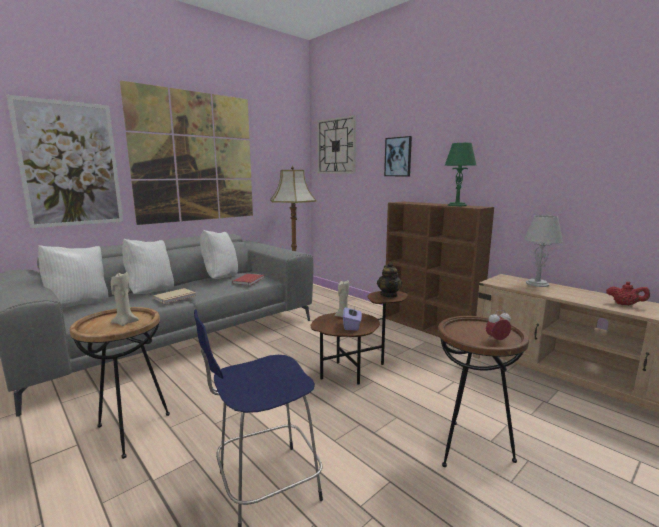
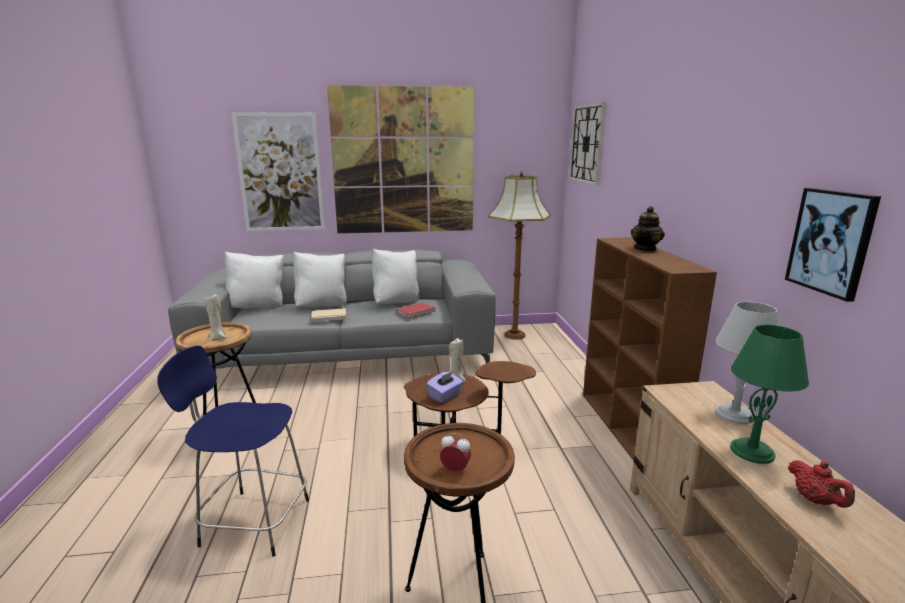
camera: 35 degrees right, 5 degrees up
(389, 295) = (509, 370): teapot -> teapot (645, 249)
(398, 157) = (637, 169): picture -> picture (831, 242)
(457, 205) = (668, 259): green table lamp -> green table lamp (752, 452)

